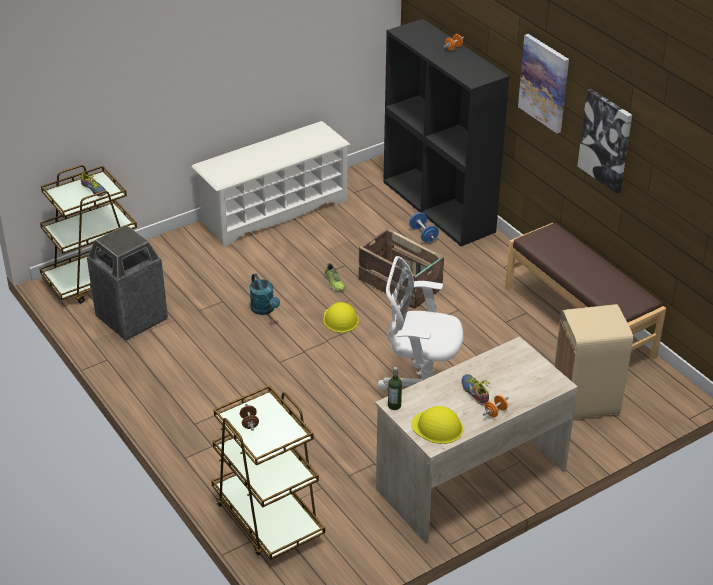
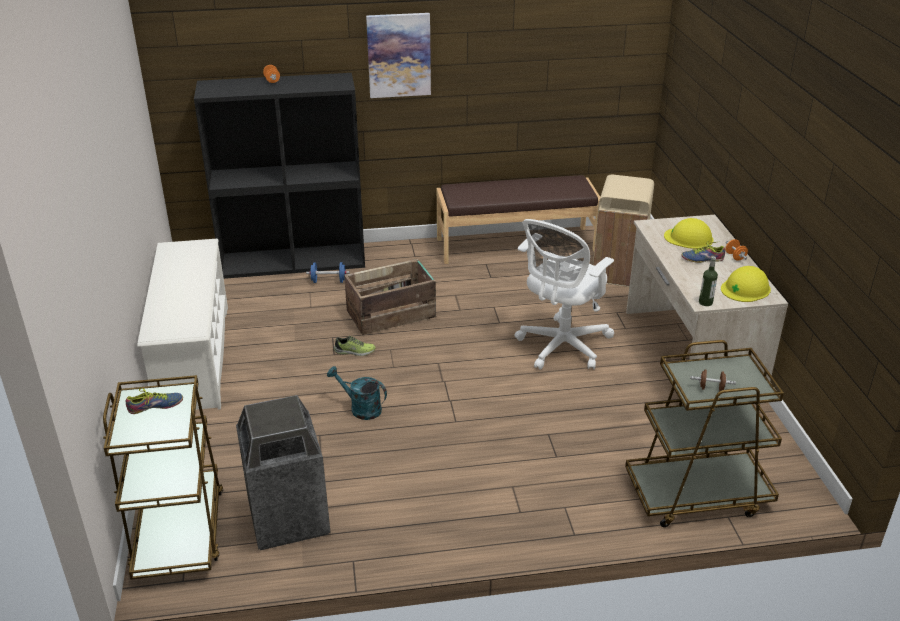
camera: 65 degrees left, 5 degrees down
(265, 310) = (360, 408): turquoise watering can -> turquoise watering can turned 150 degrees counterclockwise
(340, 319) = (416, 363): yellow hard hat -> yellow hard hat (689, 238)
(606, 140) = (491, 67): picture -> none

